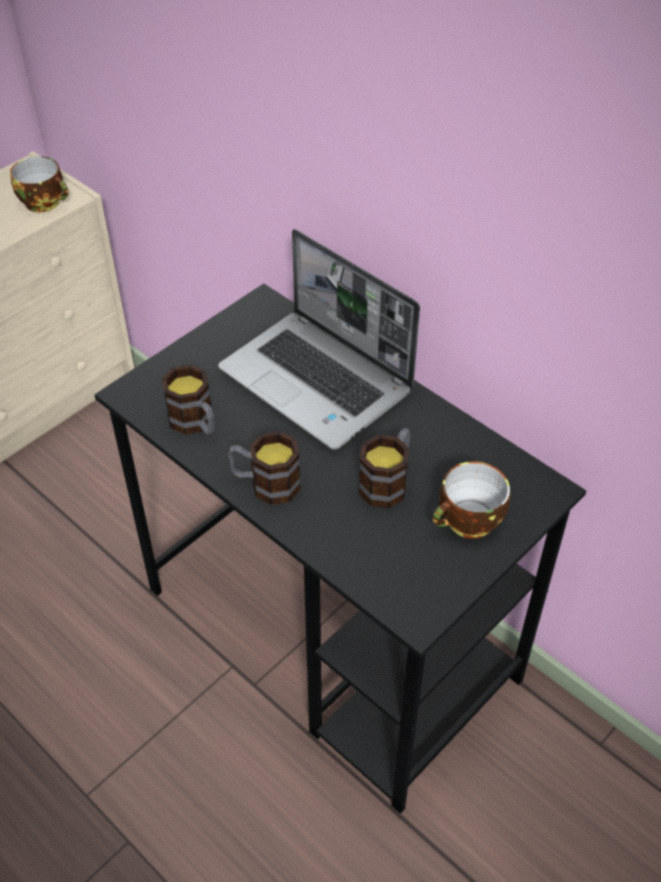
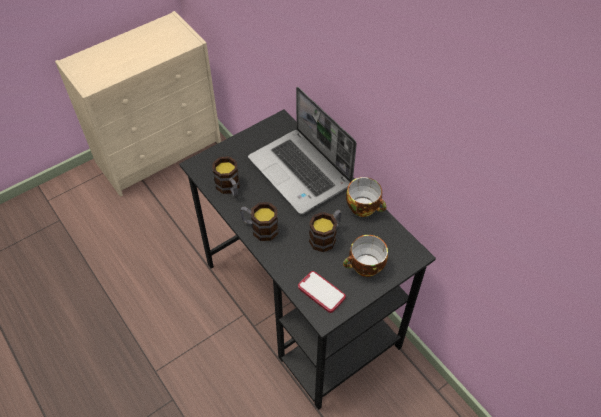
camera: 10 degrees right, 5 degrees up
(45, 202) = (175, 43): cup -> cup (364, 207)
(401, 577) = (321, 292): none -> phone

